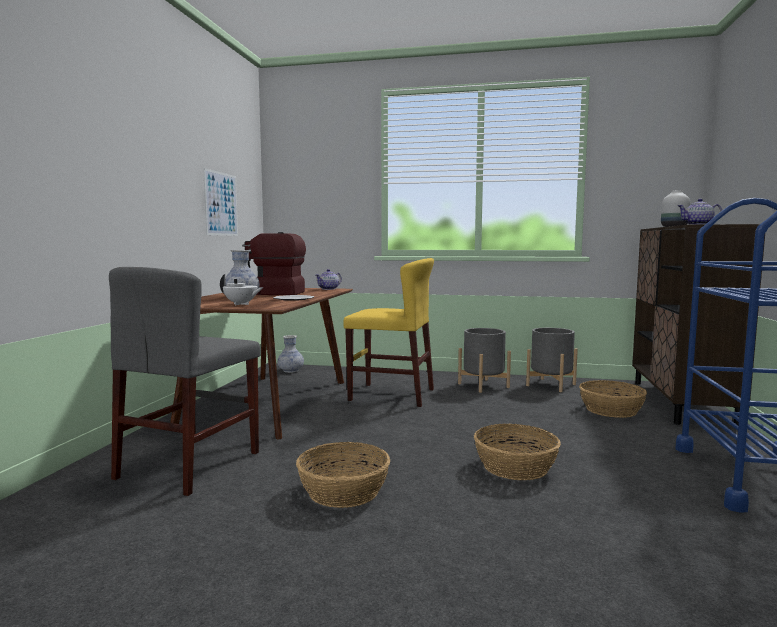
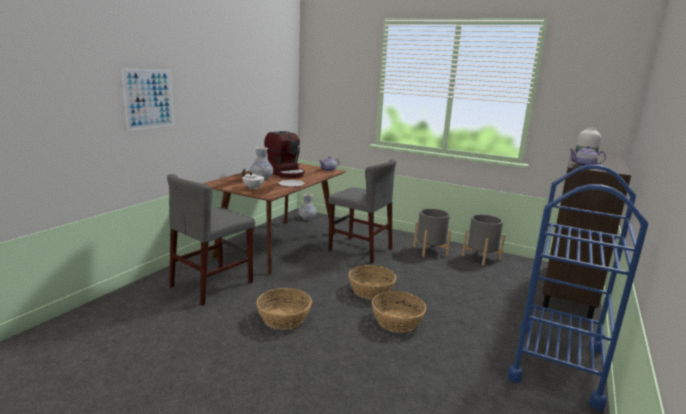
camera: 15 degrees right, 10 degrees up
(221, 204) = (262, 105): picture -> picture (149, 99)
(271, 293) = (285, 173): coffee machine -> coffee machine turned 150 degrees counterclockwise
(391, 395) = (360, 249): yellow chair -> grey chair
(611, 410) = (505, 287): basket -> basket (371, 290)

